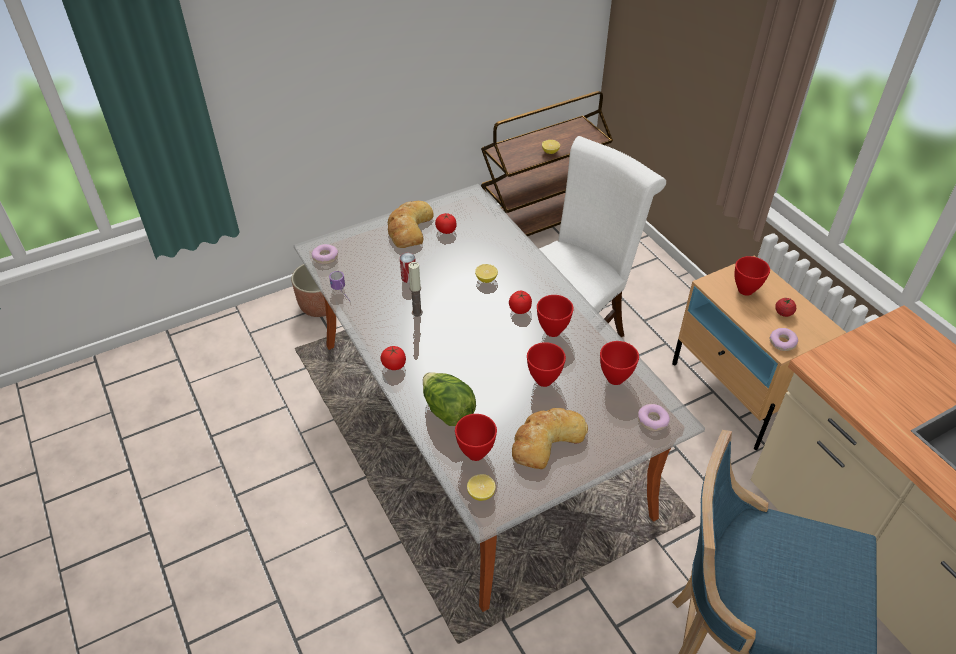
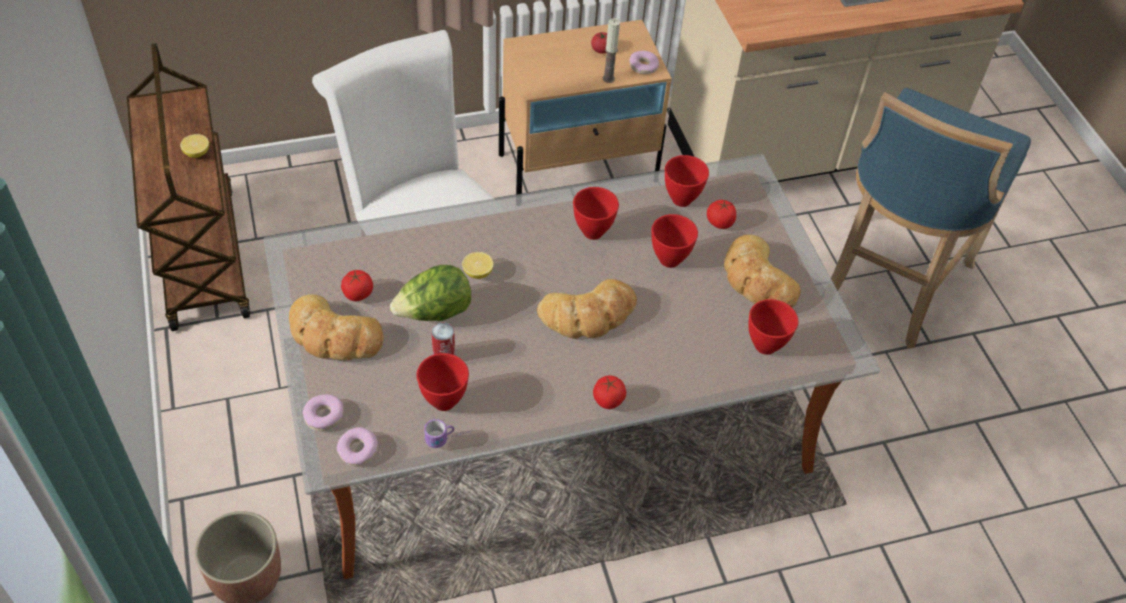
camera: 80 degrees left, 5 degrees up
(417, 312) = (517, 358): candle -> candle (608, 78)
(448, 411) = (697, 359): lettuce -> lettuce (434, 313)
(469, 342) = (589, 315): none -> bread
(481, 493) = (821, 353): lemon -> none
(520, 309) = (545, 253): tomato -> tomato (720, 222)
(652, 421) = (747, 188): donut -> donut (324, 416)
(745, 289) = (556, 65): red bowl -> red bowl (442, 401)

